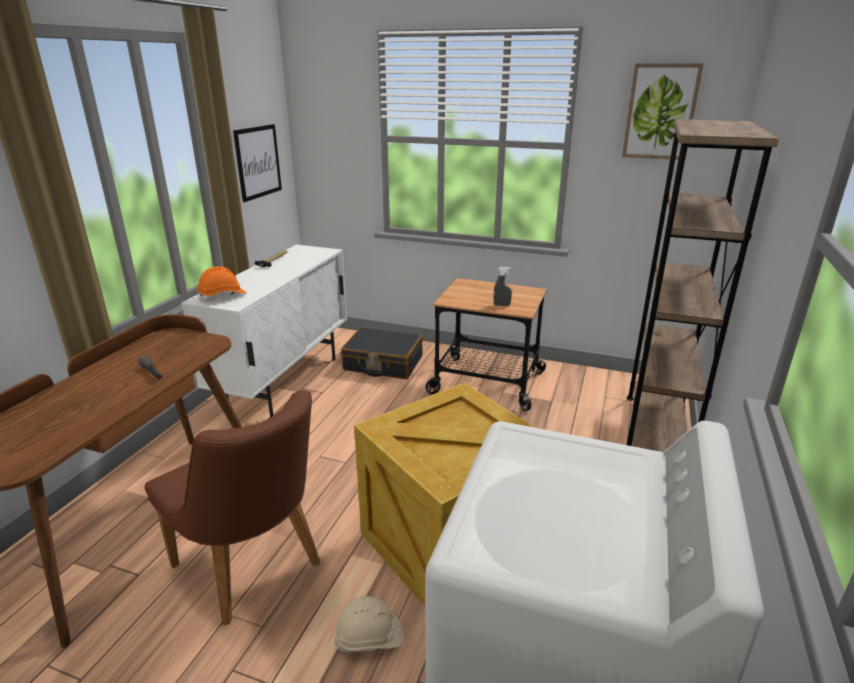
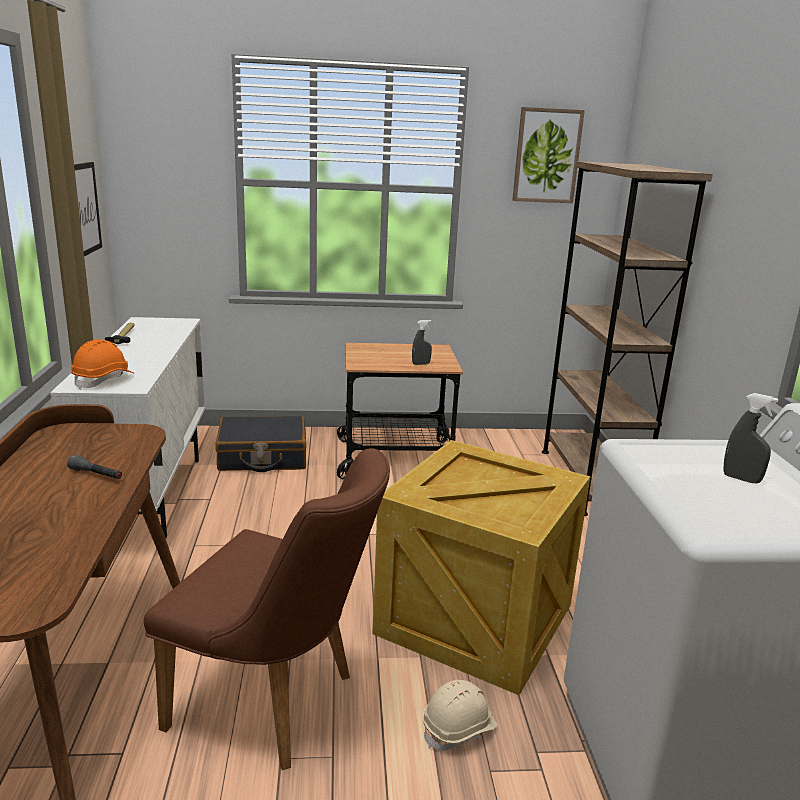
camera: 25 degrees left, 5 degrees down
(580, 496) = (741, 479): none -> grey spray bottle

